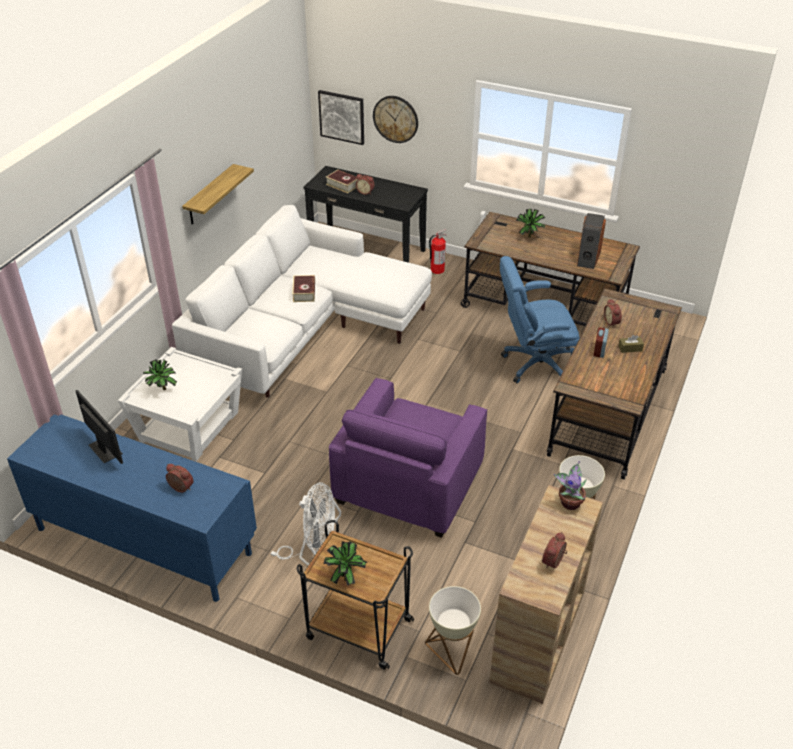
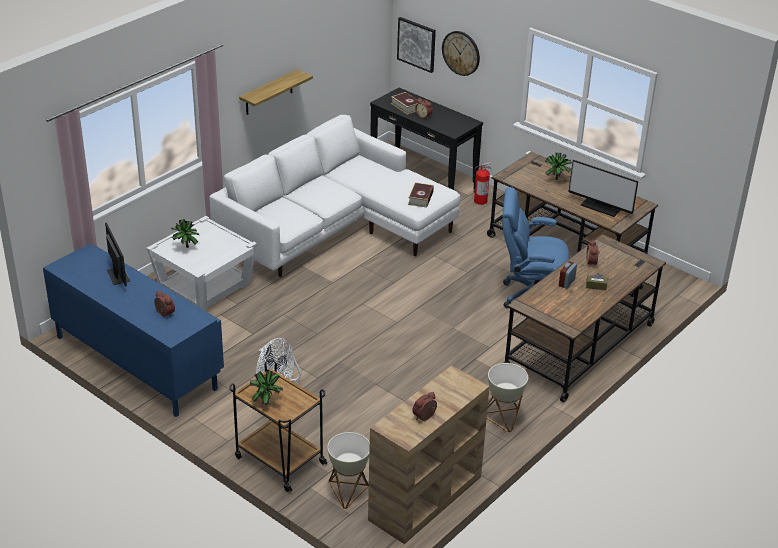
camera: 15 degrees right, 5 degrees down
(304, 292) = (335, 192): book -> book (420, 198)
(409, 484) = (370, 367): purple armchair -> none
(569, 502) = (461, 380): potted plant -> none
(588, 258) = (601, 206): speaker -> monitor

